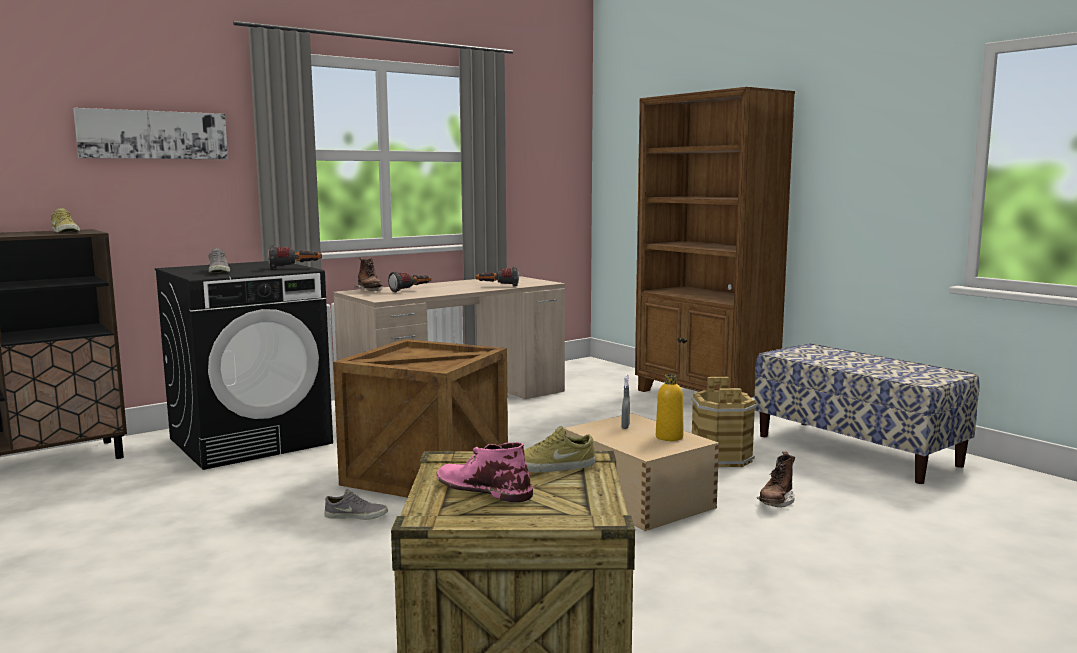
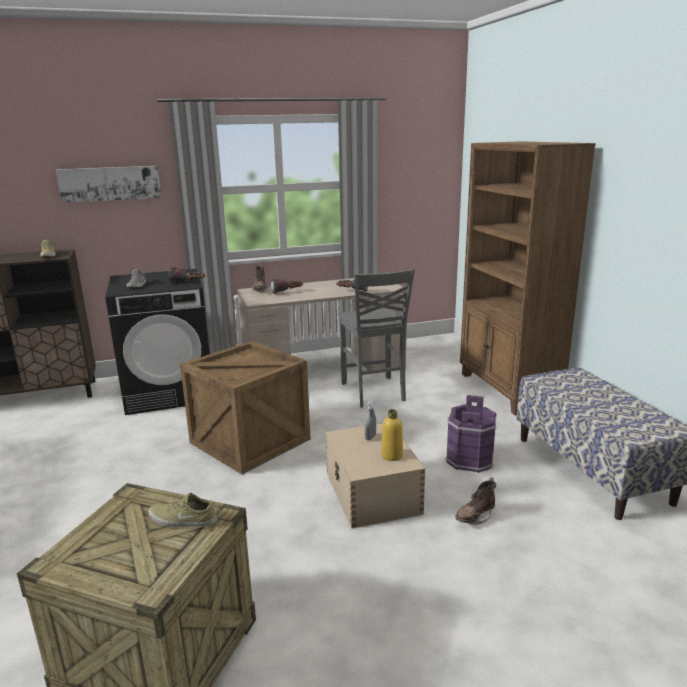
camera: 20 degrees right, 10 degrees up
(356, 515) = (179, 474): grey shoe -> none
(483, 488) = (118, 536): pink boot -> none
(546, 415) = (374, 392): none -> grey chair
(721, 458) = (470, 459): brown bucket -> purple bucket

